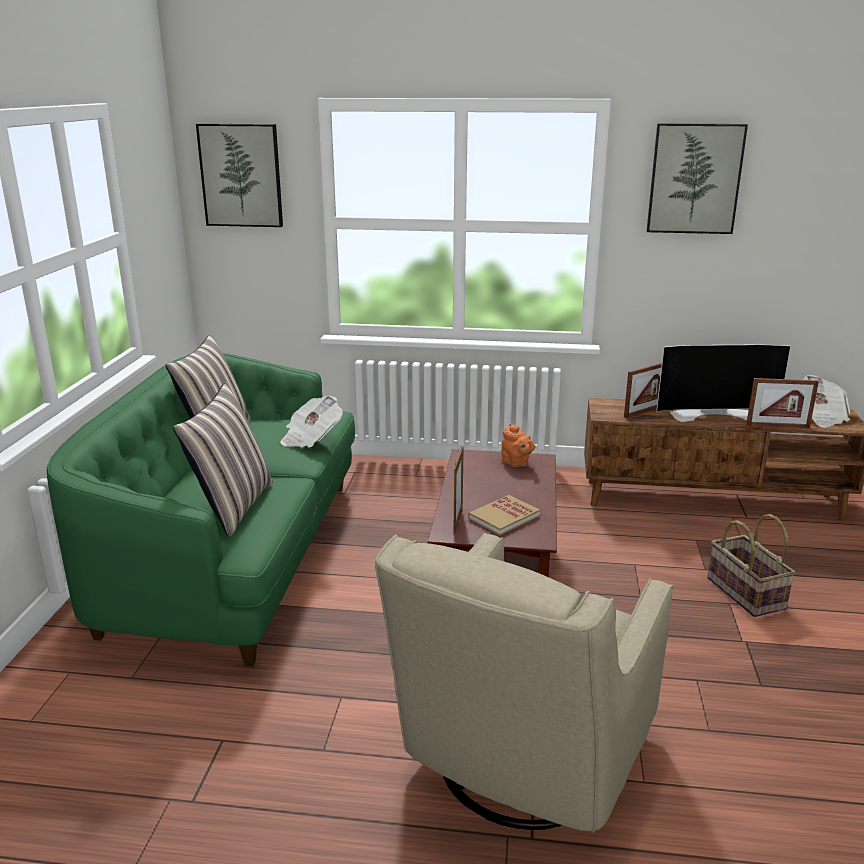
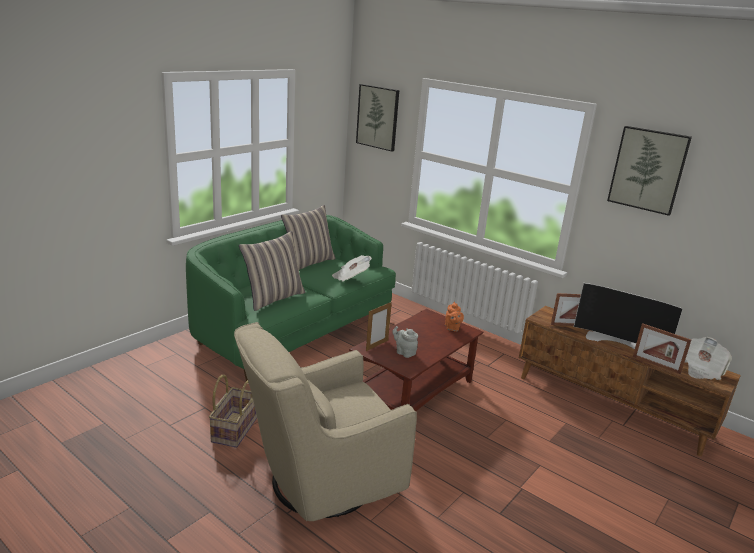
camera: 30 degrees right, 0 degrees up
(504, 517) = (404, 352): book -> grey teapot
(744, 593) = (557, 464): basket -> basket (234, 429)

